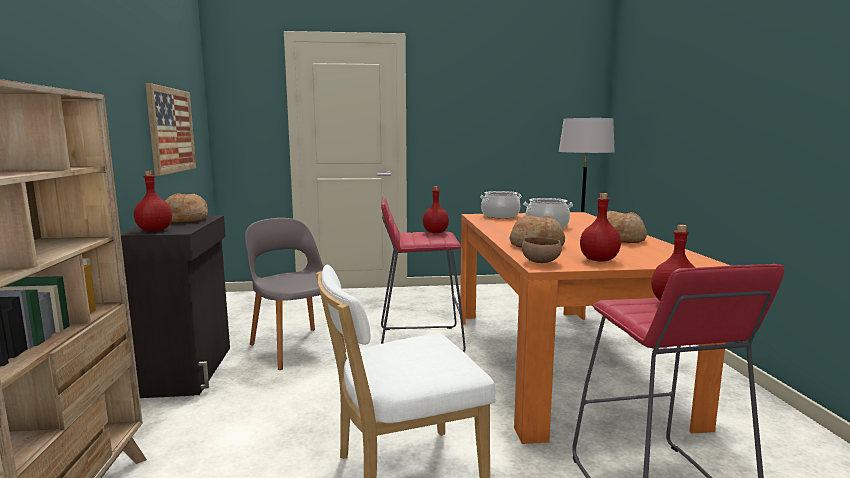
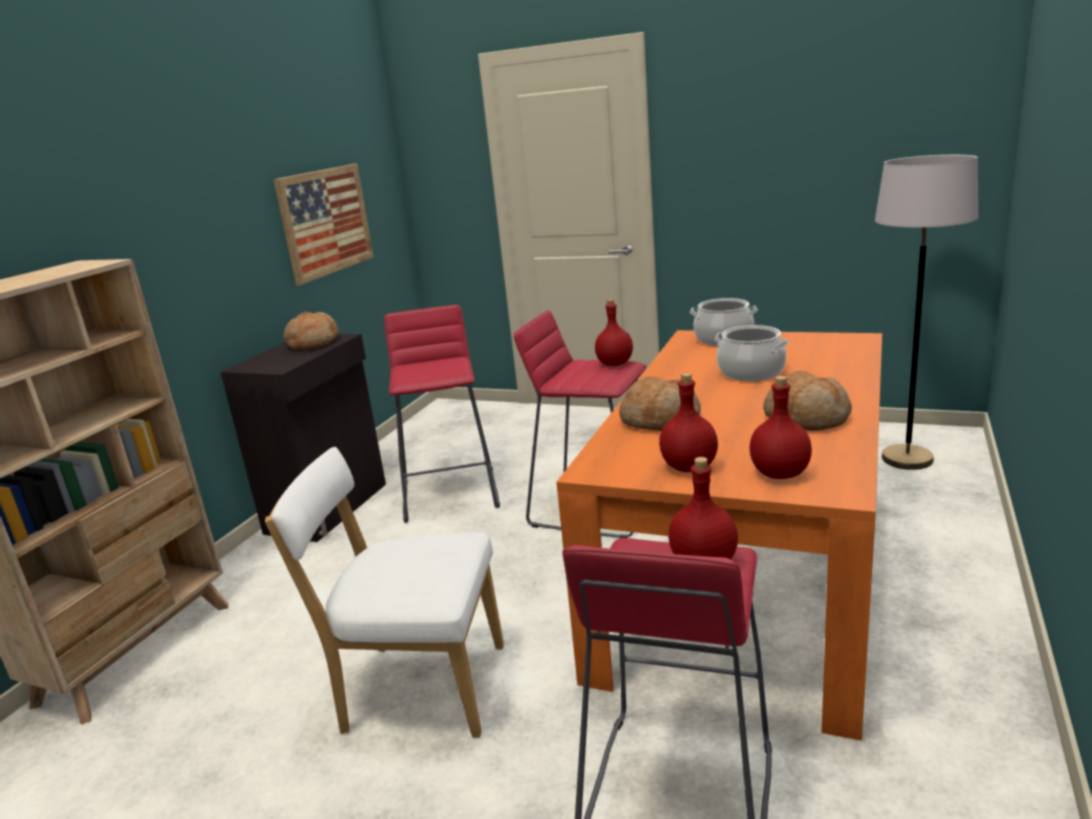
camera: 30 degrees right, 10 degrees up
(154, 230) = (261, 365): red bottle -> red bottle (779, 474)
(296, 347) = (451, 493): grey chair -> red stool
(541, 262) = (604, 462): brown bowl -> none

